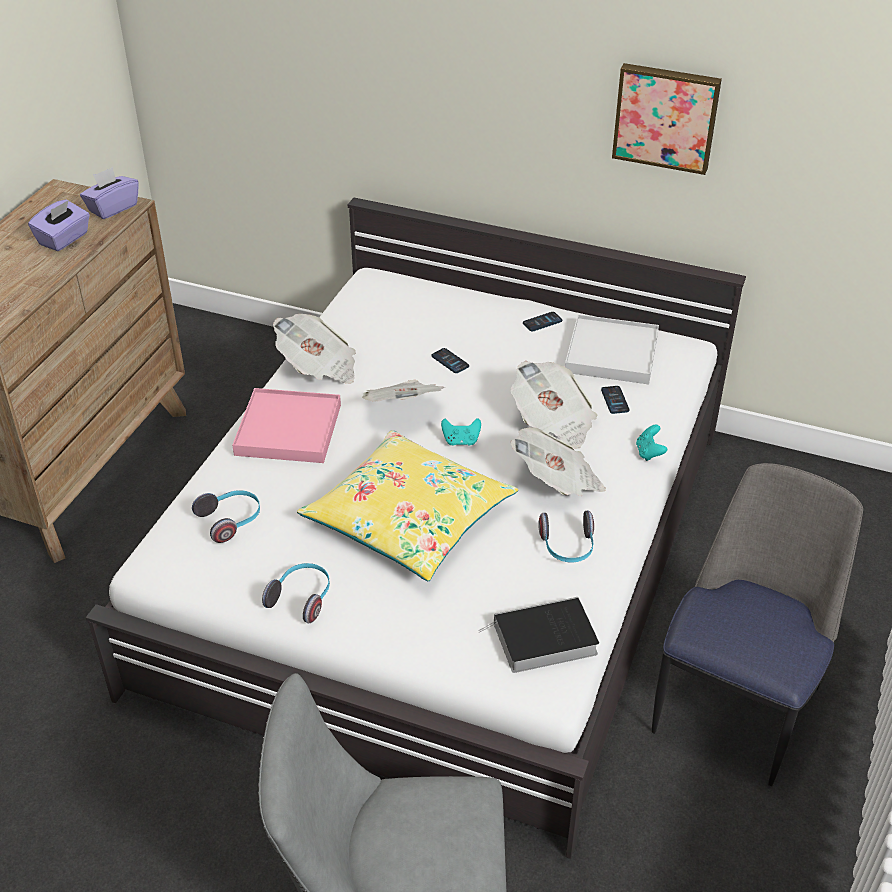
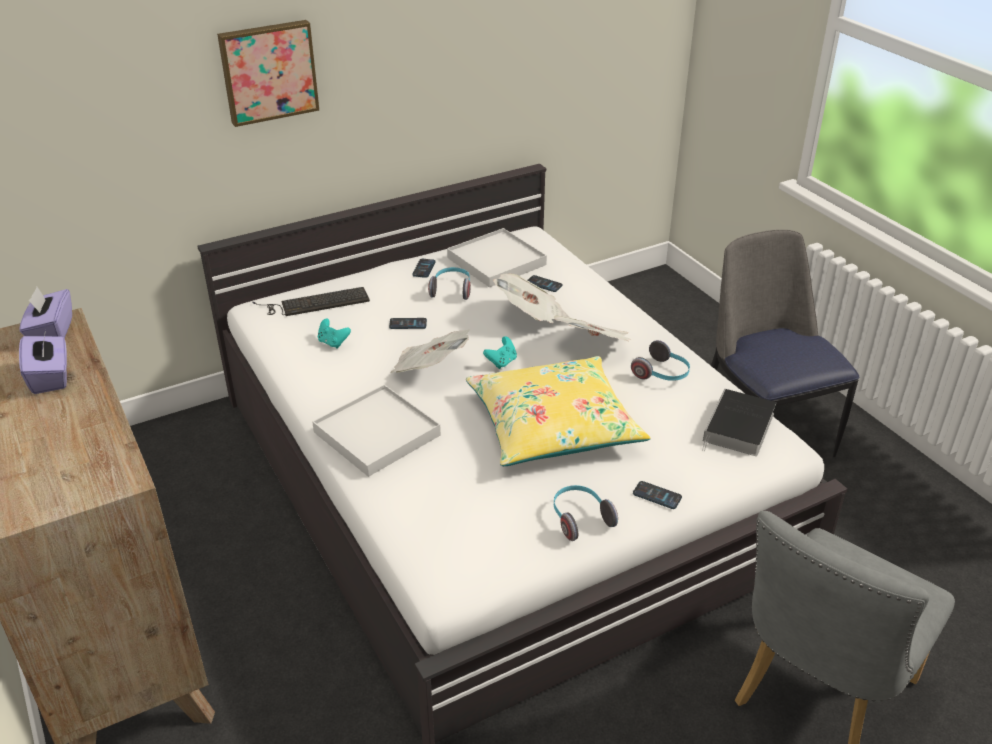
camera: 50 degrees left, 5 degrees down
(231, 521) = (448, 514): headphones -> headphones (451, 290)
(288, 430) = (377, 434): pink tray -> white tray
(318, 367) = (323, 384): newspaper -> none
(382, 631) = (657, 495): none -> phone
(415, 299) = (314, 303): none -> keyboard
(649, 453) = (611, 299): turquoise game controller -> turquoise game controller (333, 343)
(666, 117) = (461, 55): picture -> picture (268, 71)

